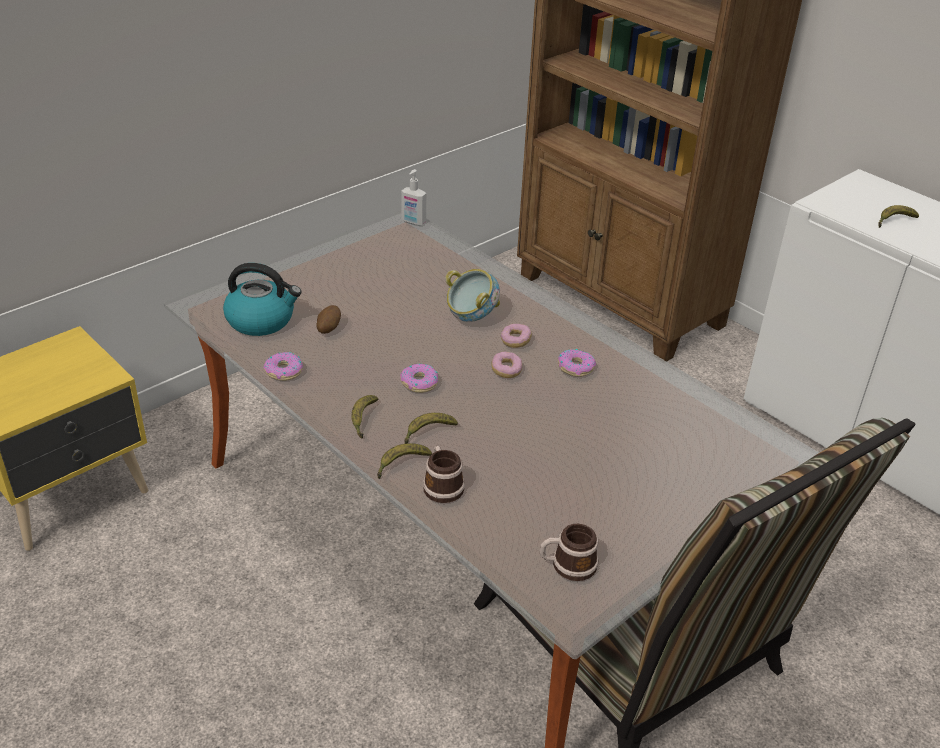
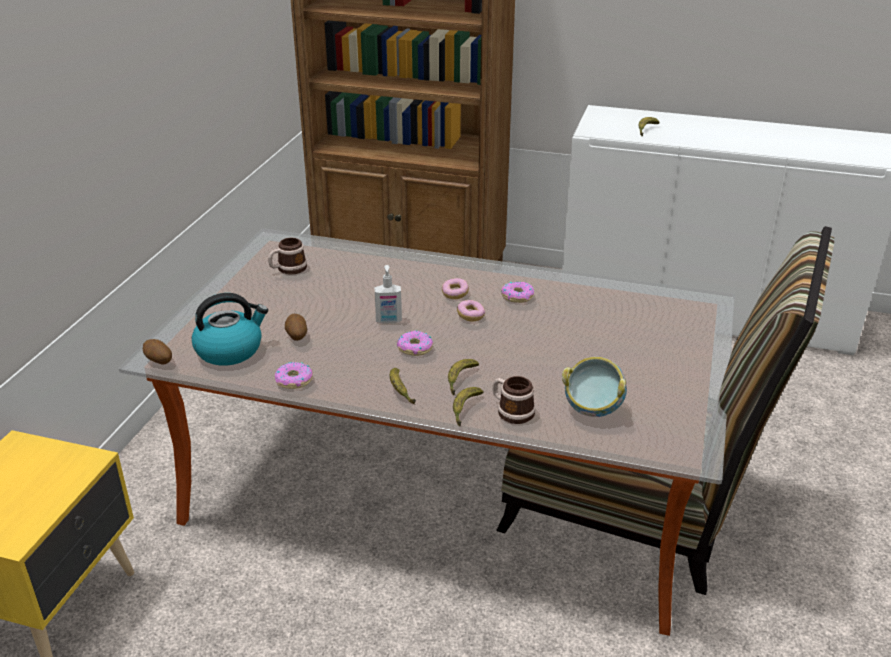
camera: 30 degrees left, 5 degrees down
(197, 308) = (159, 361): none -> potato
(413, 222) = (280, 237): soap dispenser -> soap dispenser (388, 321)
(471, 317) = (403, 289): bowl -> bowl (592, 410)
(567, 565) = (655, 425): mug -> mug (288, 269)

